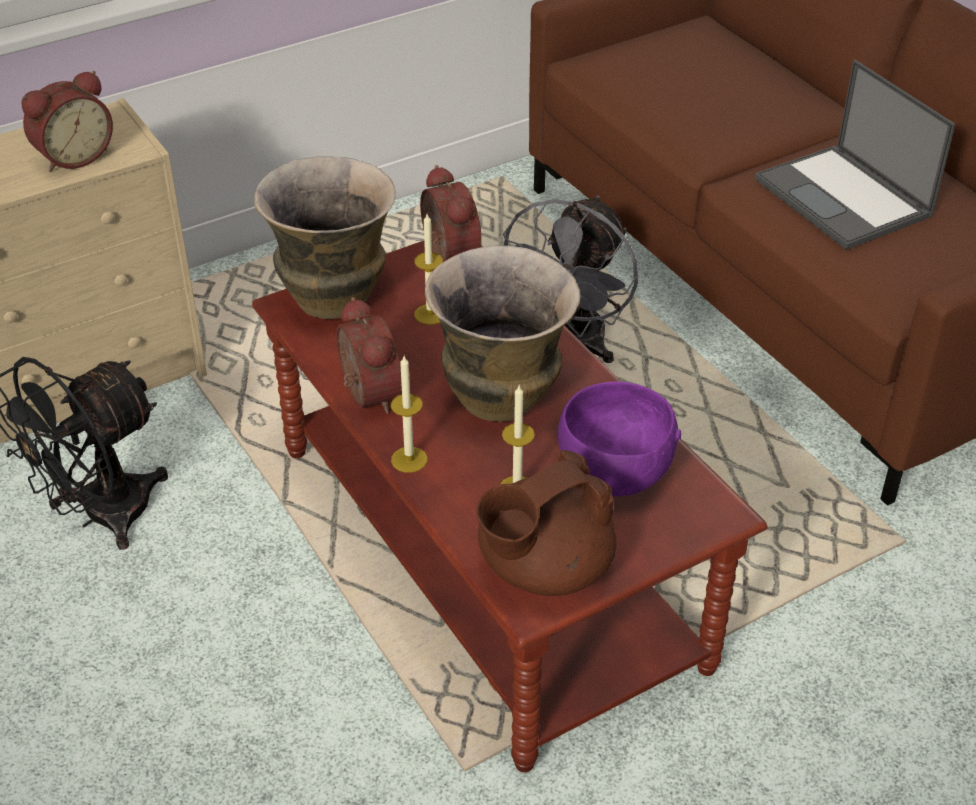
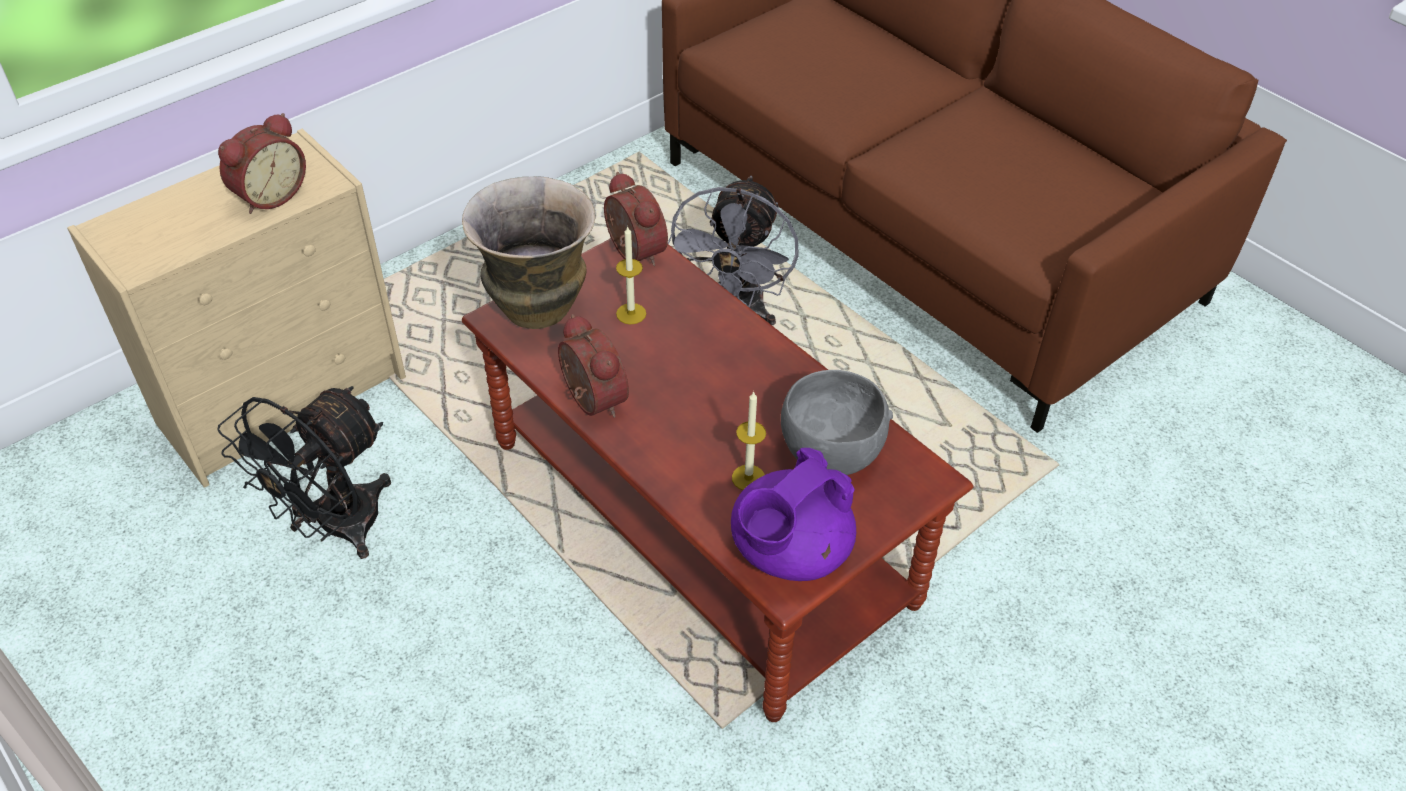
camera: 10 degrees left, 5 degrees up
(409, 459) = (644, 460): candle -> none
(501, 399) = (715, 390): vase -> none
(543, 568) = (789, 552): brown teapot -> purple teapot
(614, 473) = (831, 451): purple bowl -> grey bowl
(844, 198) = (977, 163): laptop -> none

